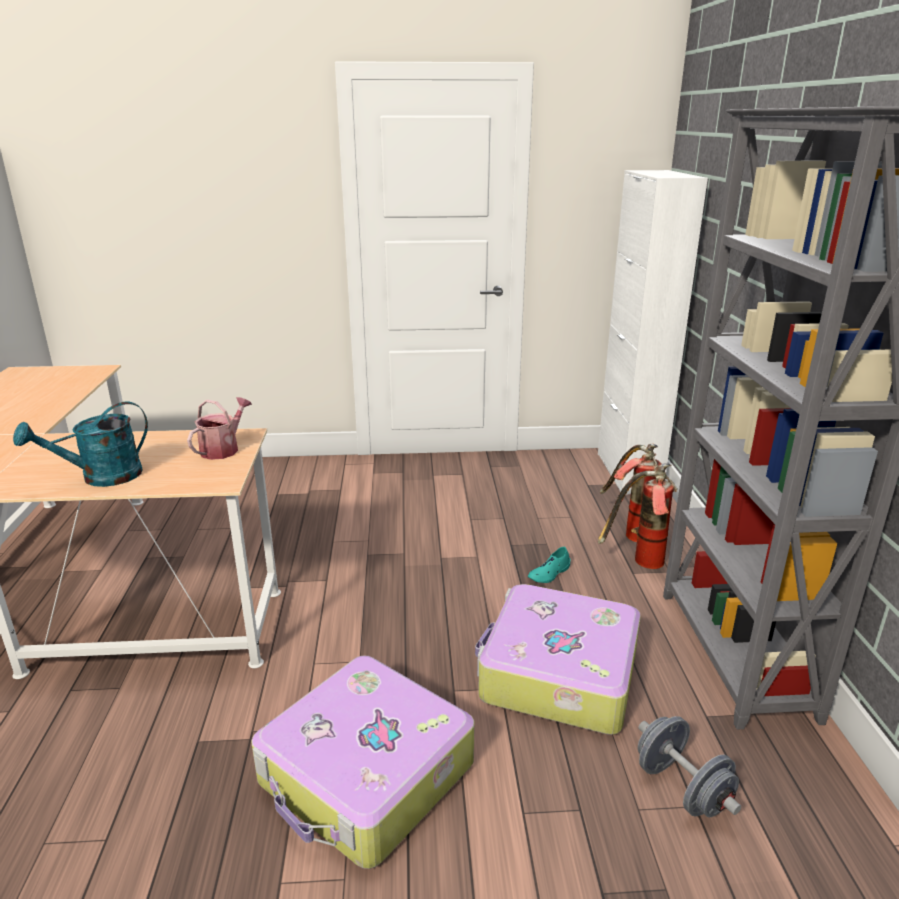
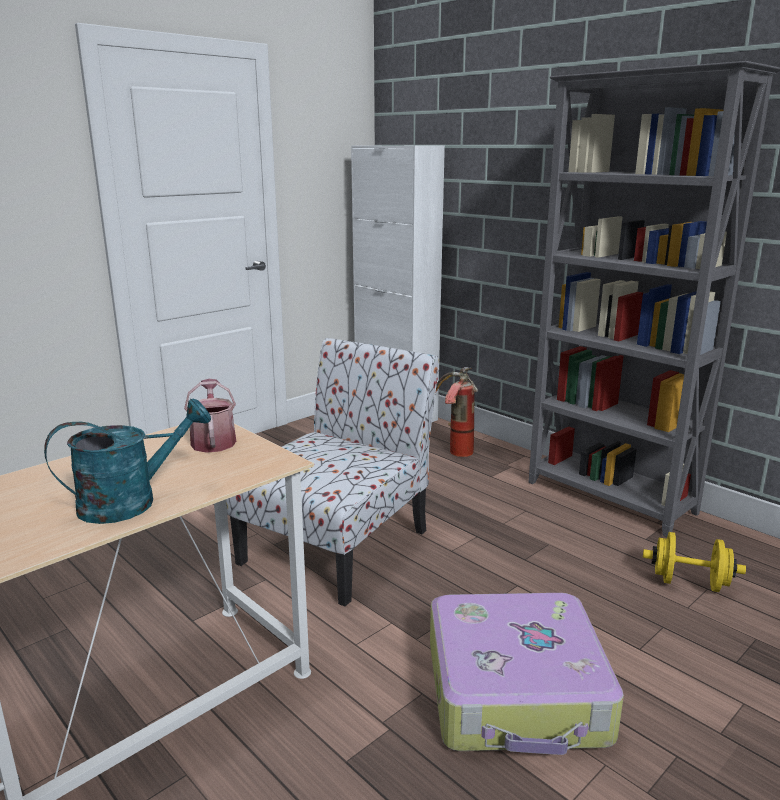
camera: 40 degrees left, 5 degrees down
(101, 478) = (131, 502): turquoise watering can -> turquoise watering can turned 135 degrees counterclockwise
(410, 577) = (338, 544): none -> chair
(549, 573) = (439, 498): turquoise shoe -> none
(557, 674) = (537, 558): suitcase -> none
(639, 563) = (486, 469): fire extinguisher -> none
(682, 788) = (689, 583): grey dumbbell -> yellow dumbbell

